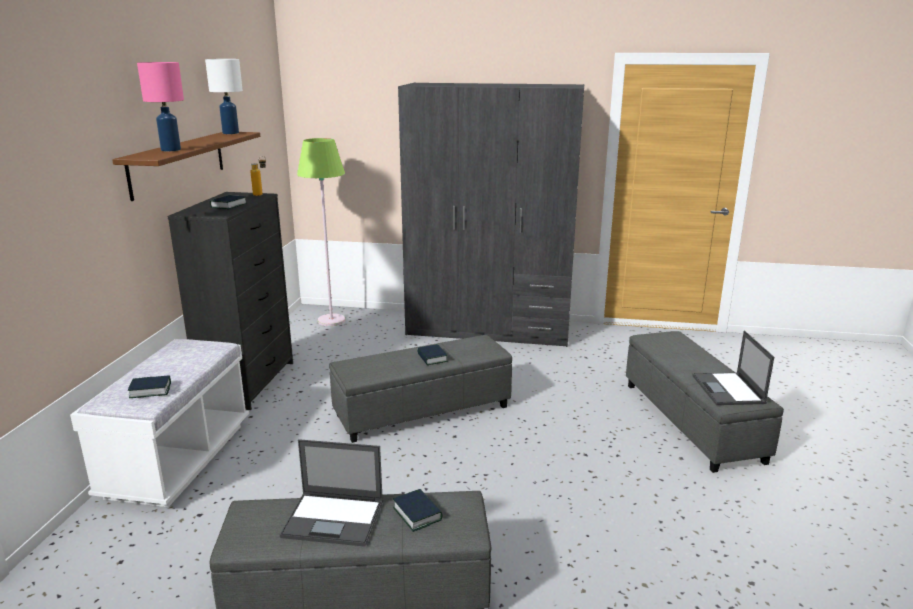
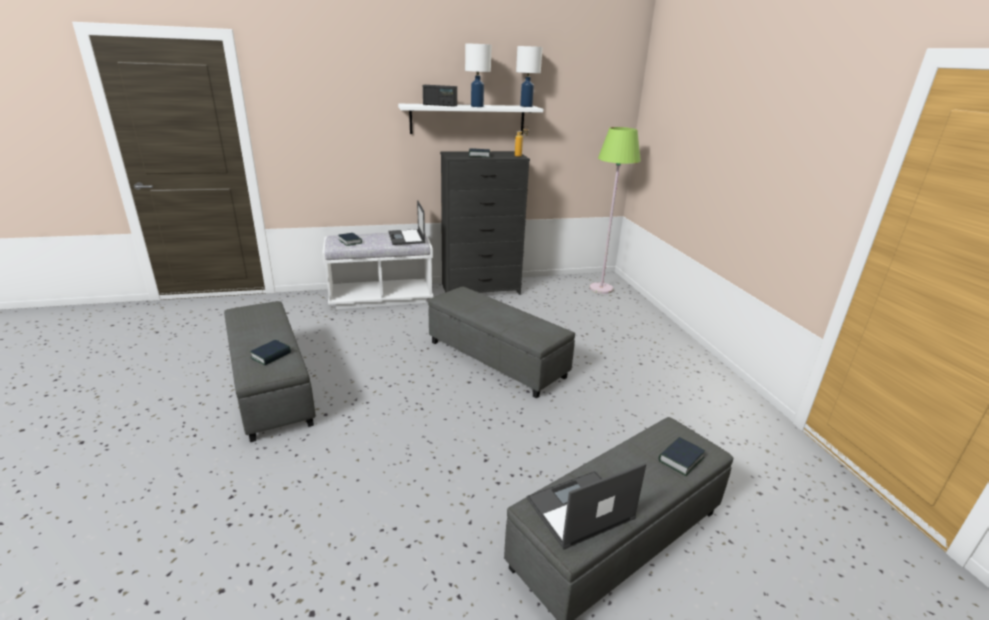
camera: 65 degrees right, 5 degrees up
(171, 150) = (440, 105): pink table lamp -> radio
(178, 163) = (468, 119): brown shelf -> white shelf
(207, 143) = (476, 106): none -> white table lamp
(335, 519) = (262, 331): laptop -> laptop (406, 238)
(432, 358) = (500, 317): book -> book (680, 459)
(489, 329) = (680, 358): grey wardrobe -> none

